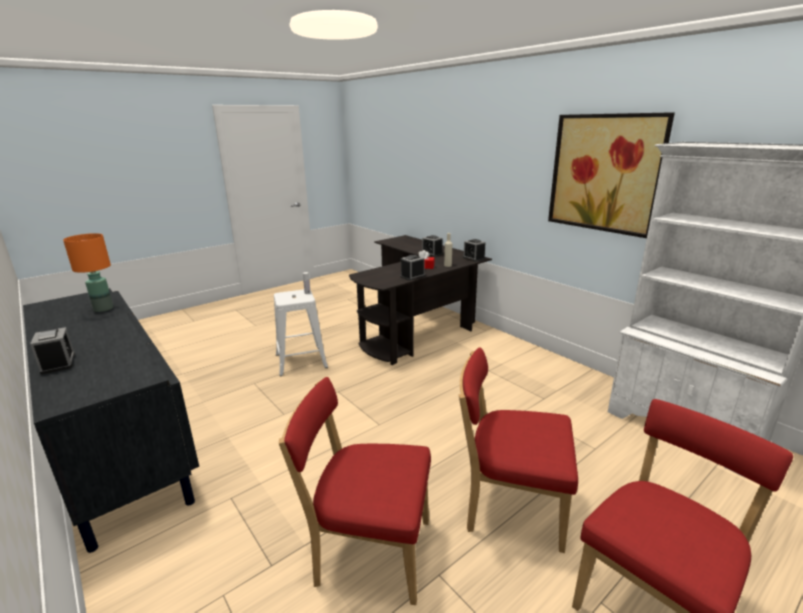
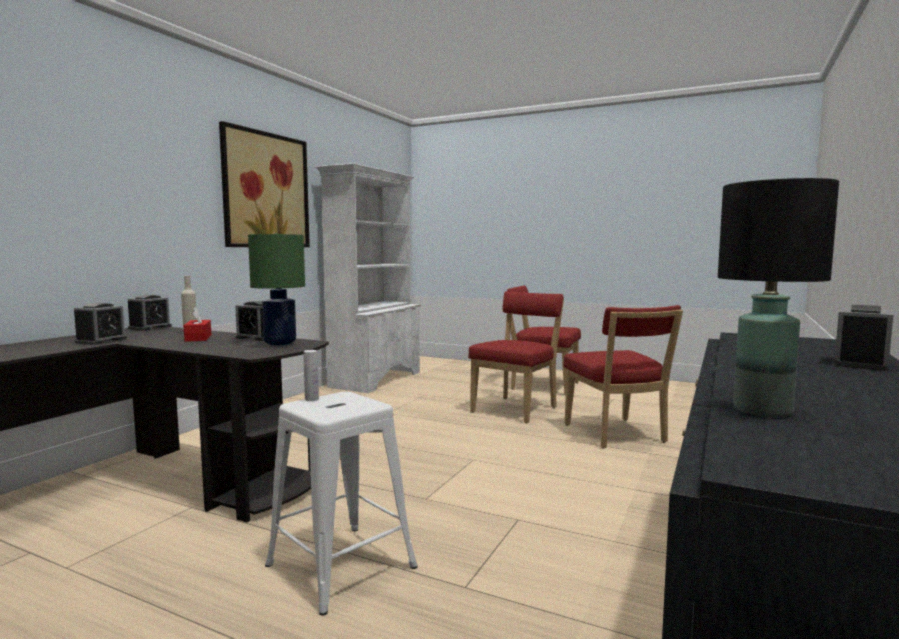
camera: 115 degrees left, 15 degrees down
(103, 309) = (763, 410): orange table lamp -> black table lamp
(383, 279) = (279, 344): none -> green table lamp
(509, 507) = (517, 409): red chair -> red chair turned 135 degrees counterclockwise

